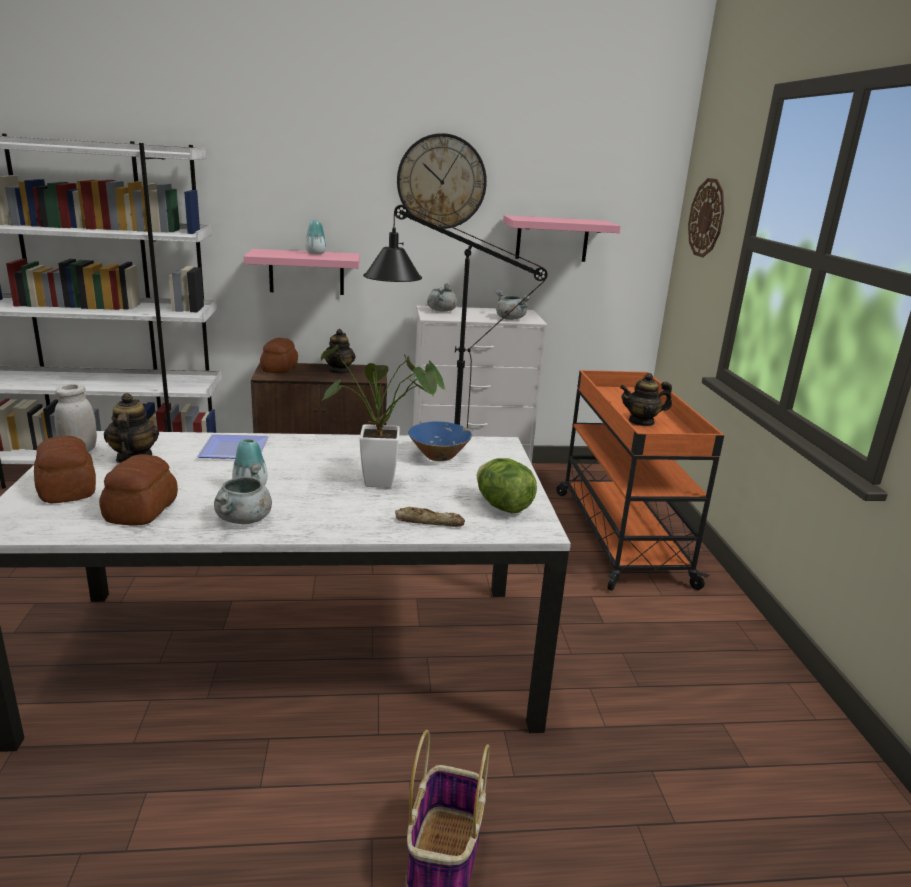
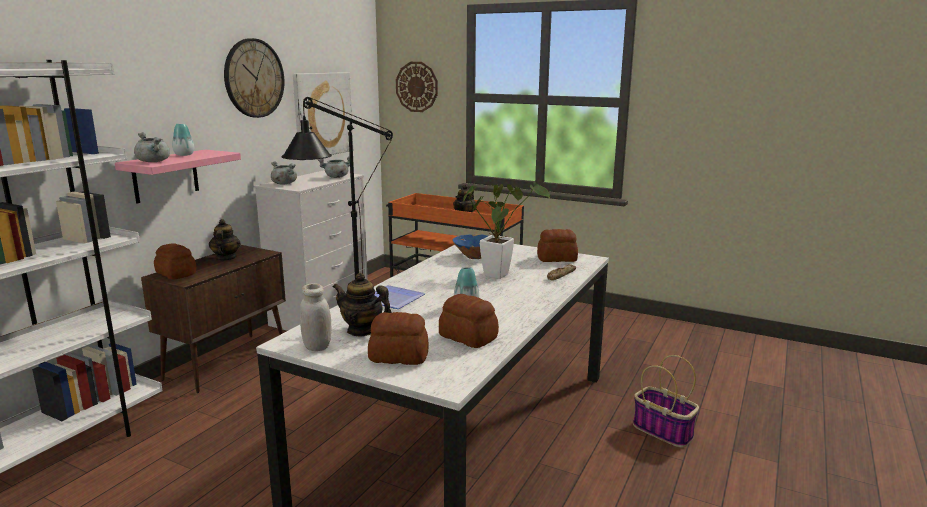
camera: 55 degrees left, 5 degrees down
(244, 519) = (513, 312): grey cooking pot -> grey cooking pot (154, 161)
(339, 371) = (225, 258): teapot -> teapot turned 135 degrees counterclockwise
(503, 506) = (557, 259): lettuce -> bread
(552, 239) = (322, 114): pink shelf -> picture

